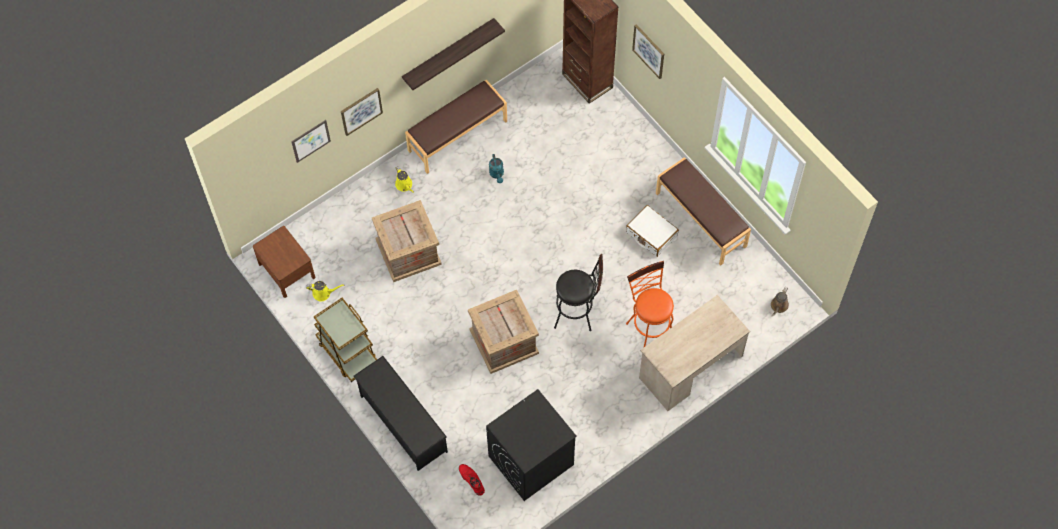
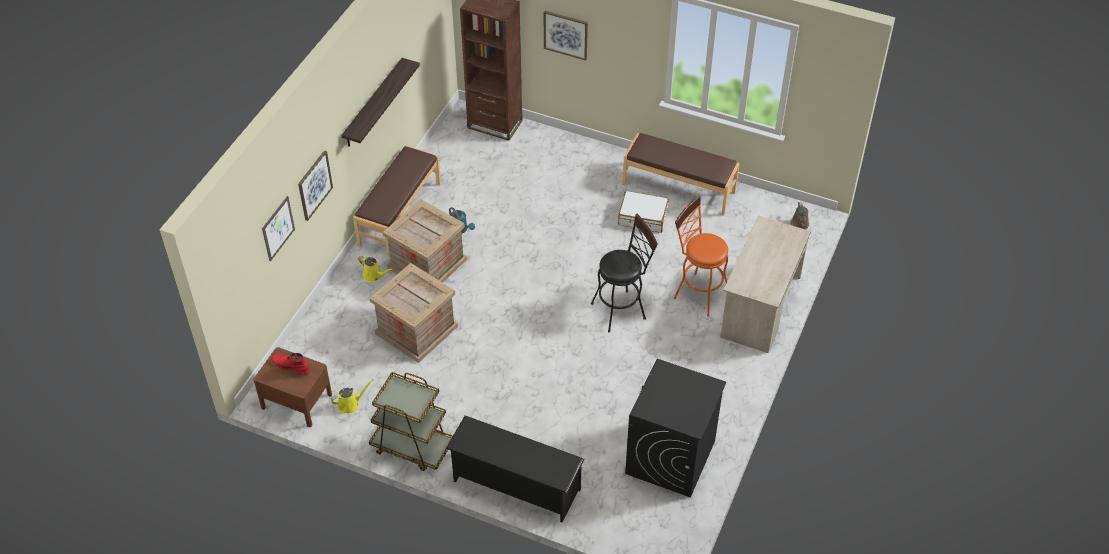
camera: 30 degrees left, 15 degrees down
(471, 480) = (623, 504): red boot -> red boot (291, 366)
(503, 342) = (567, 366): crate -> crate (426, 264)

